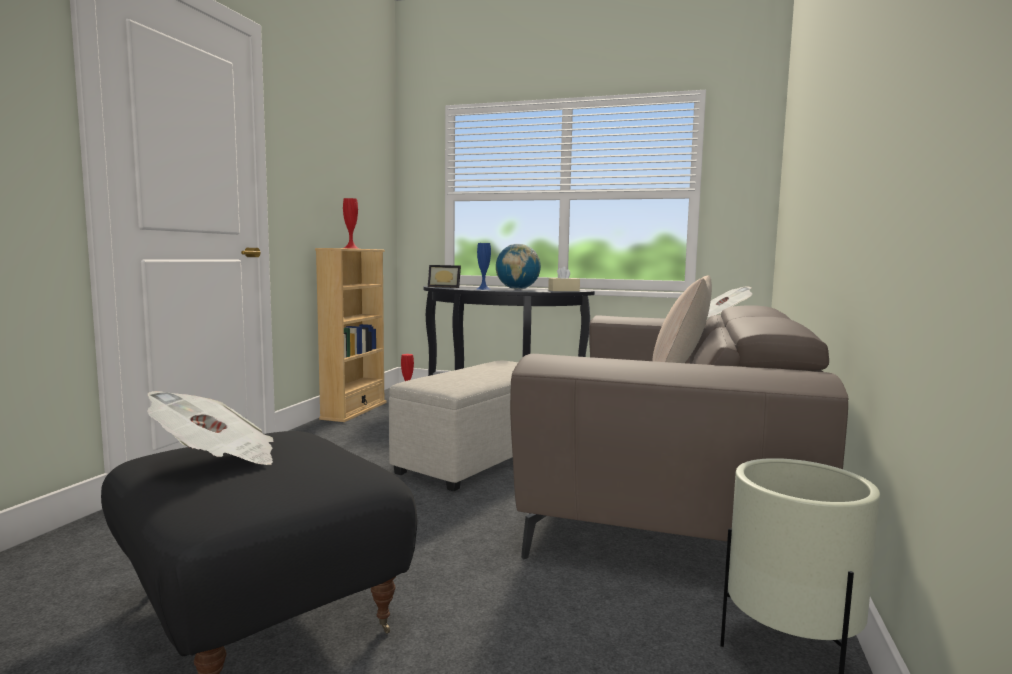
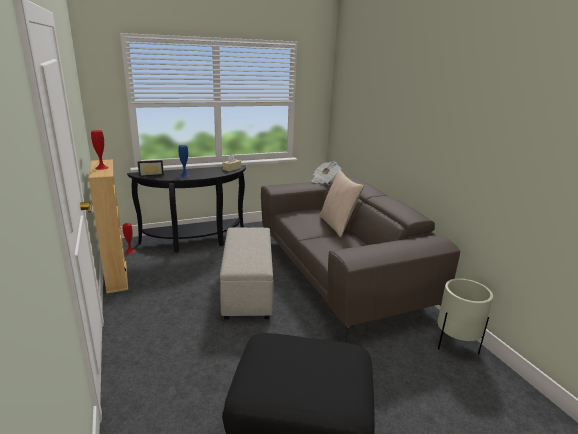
camera: 40 degrees left, 15 degrees up
(218, 459) = (292, 375): newspaper -> none
(517, 289) = (203, 171): globe -> none

